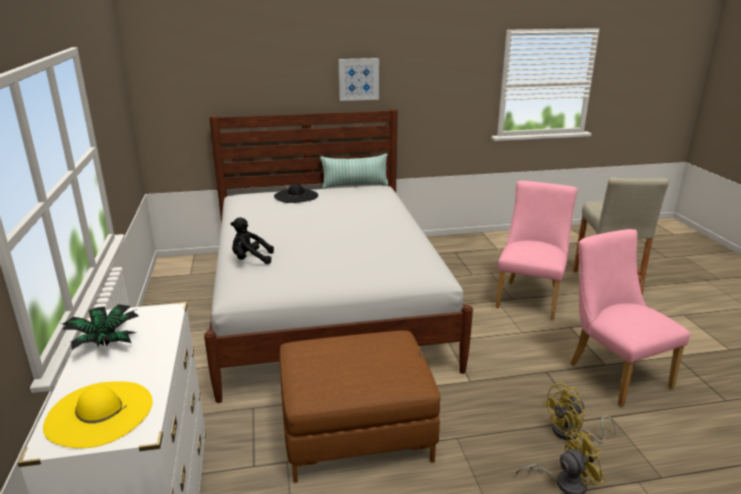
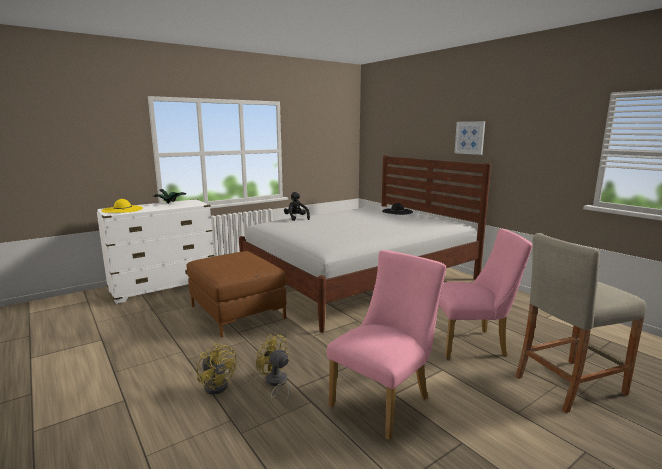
camera: 65 degrees right, 10 degrees down
(355, 185) = (447, 219): pillow -> none

